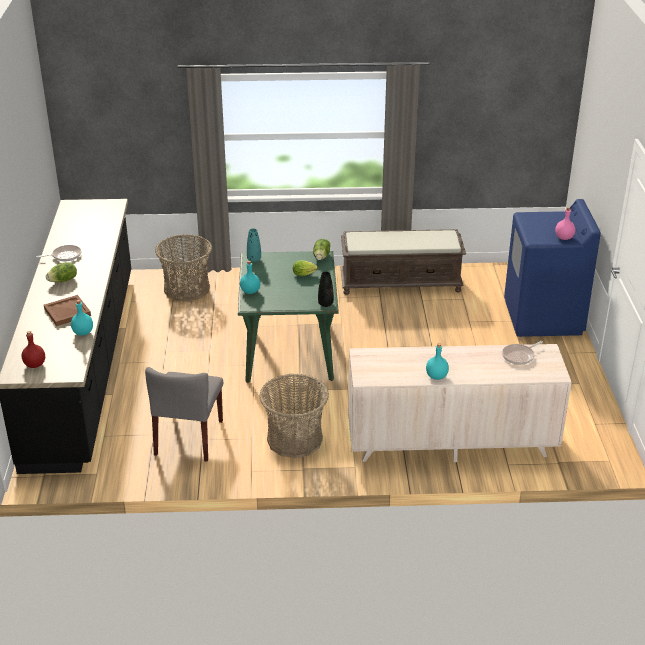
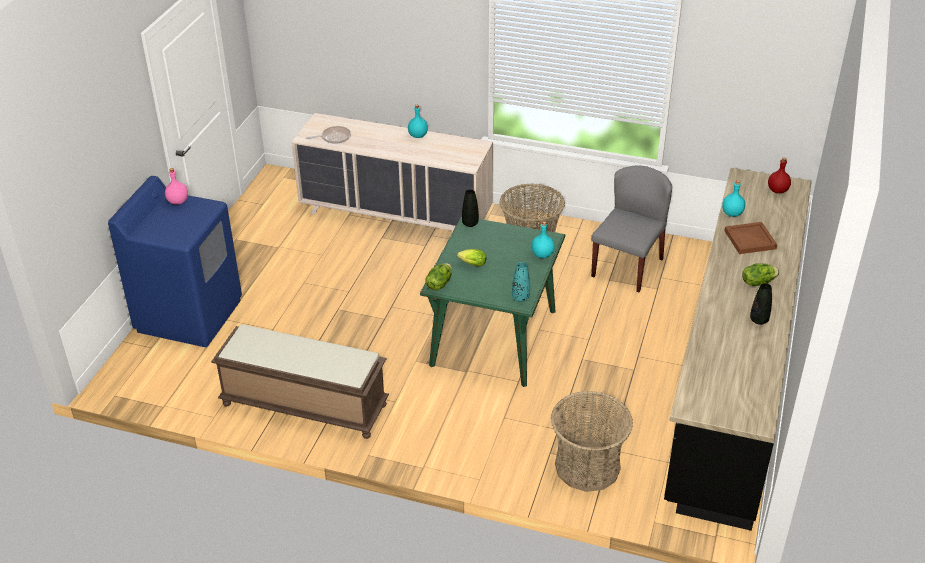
camera: 160 degrees left, 5 degrees up
(65, 256) = (759, 320): frying pan -> black vase

